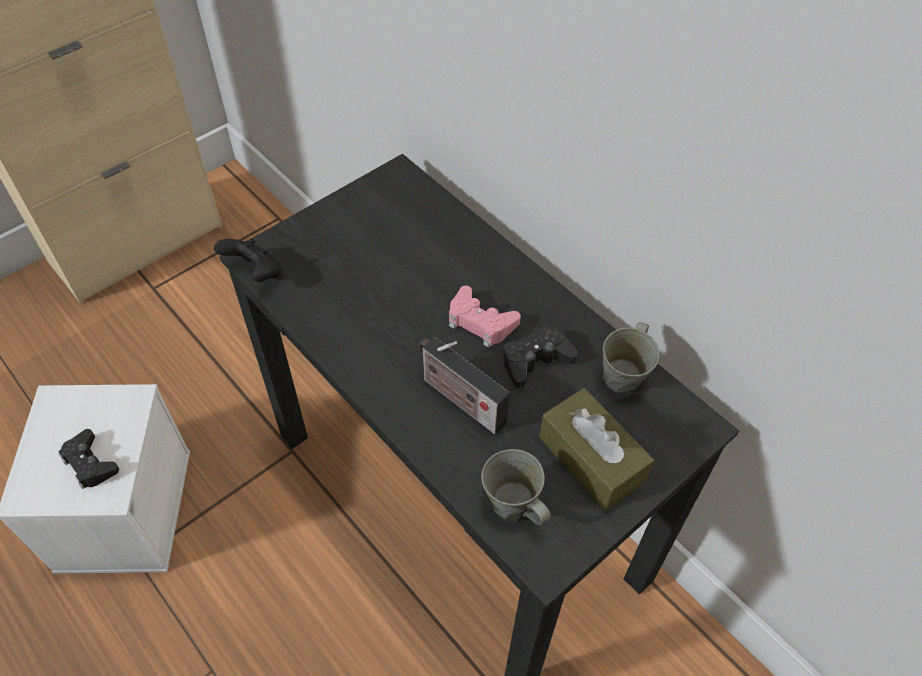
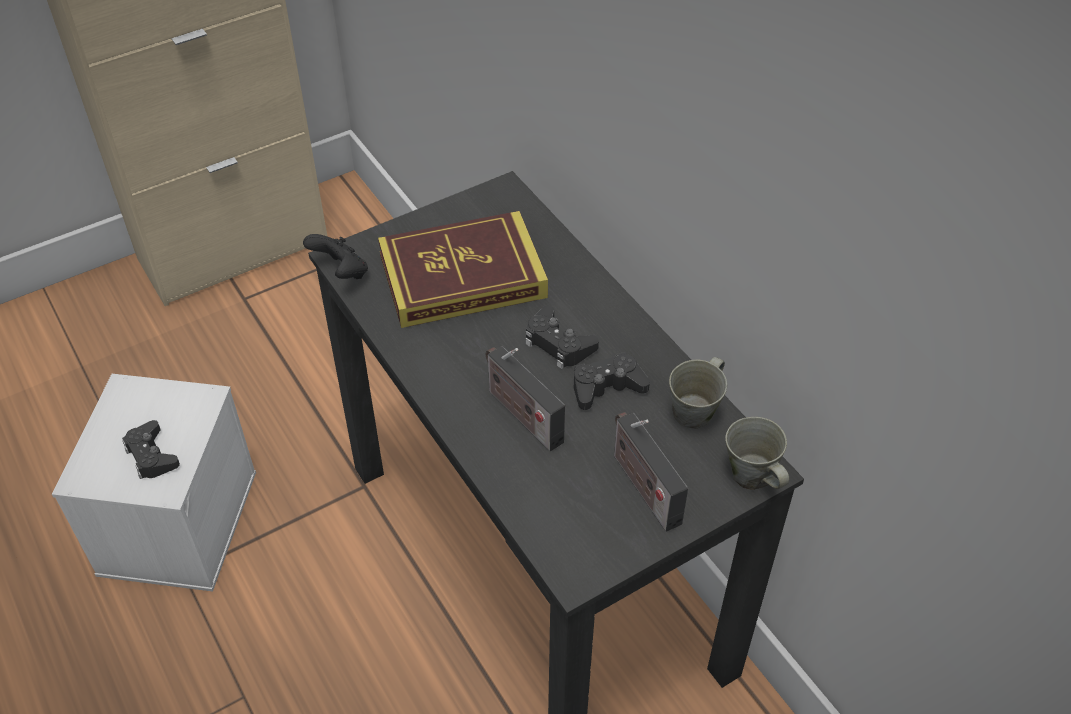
camera: 10 degrees right, 5 degrees down
(375, 264) = (462, 276): none -> book
(480, 322) = (558, 344): pink game controller -> black game controller
(514, 506) = (554, 518): grey mug -> grey mug (752, 476)
(591, 459) = (643, 486): brown tissue box -> radio

